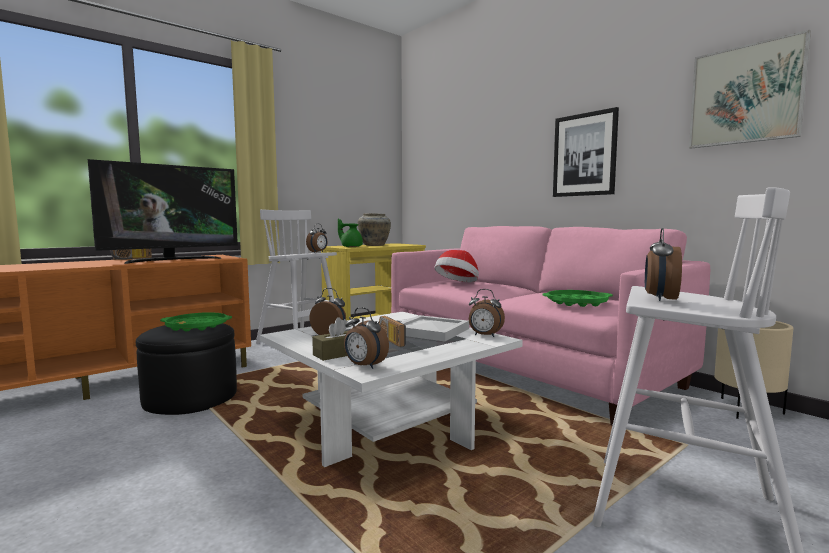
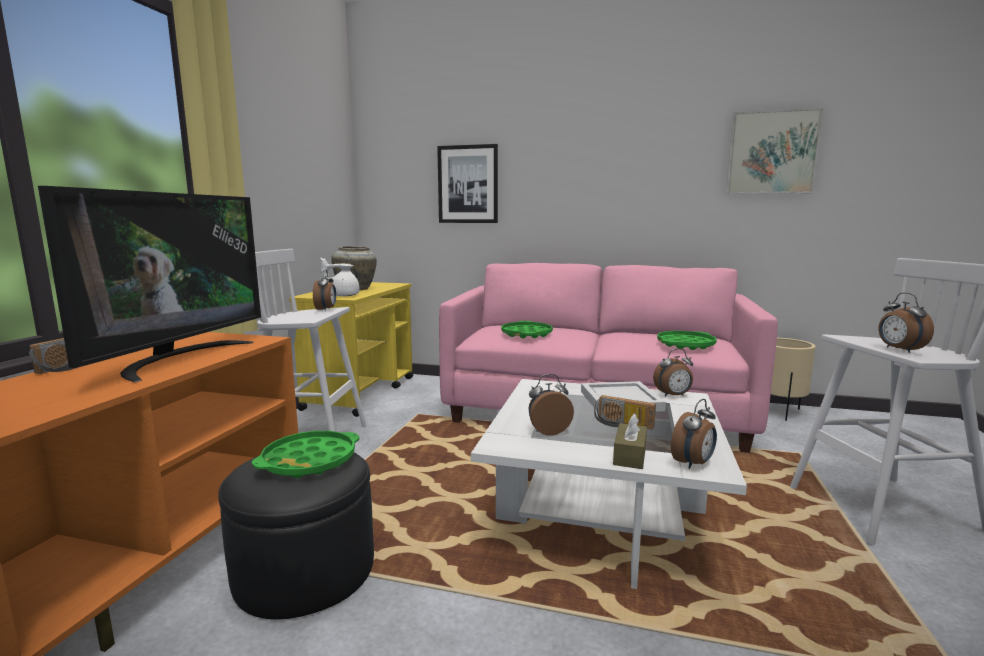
camera: 35 degrees left, 5 degrees up
(351, 247) = (343, 295): green teapot -> white teapot
(364, 366) = (693, 463): alarm clock -> alarm clock turned 45 degrees counterclockwise
(457, 284) = (526, 334): hat -> green tray
(584, 155) = (621, 190): picture -> picture (468, 184)

